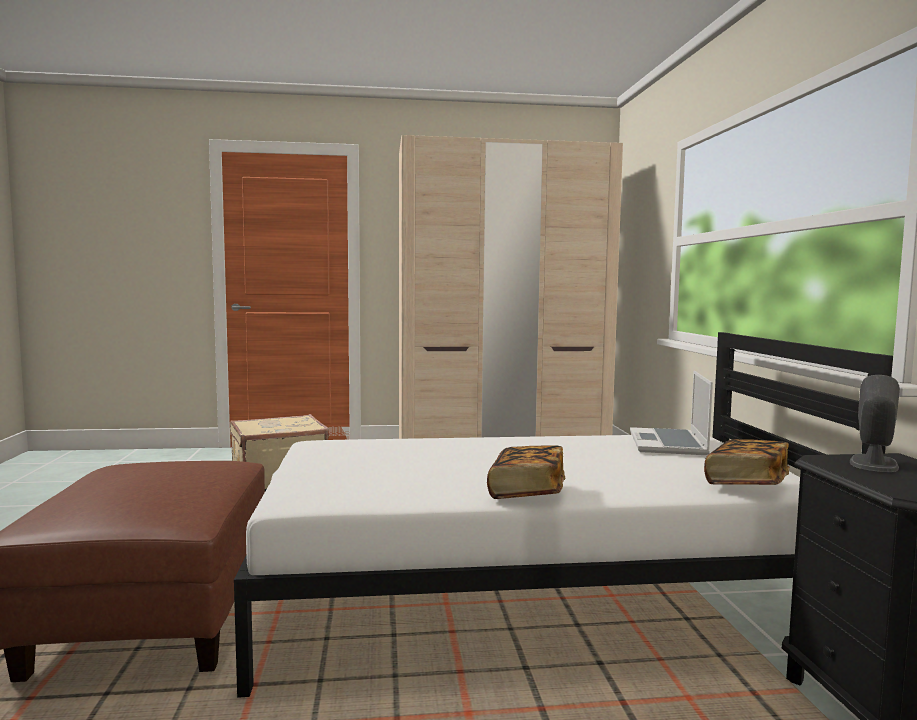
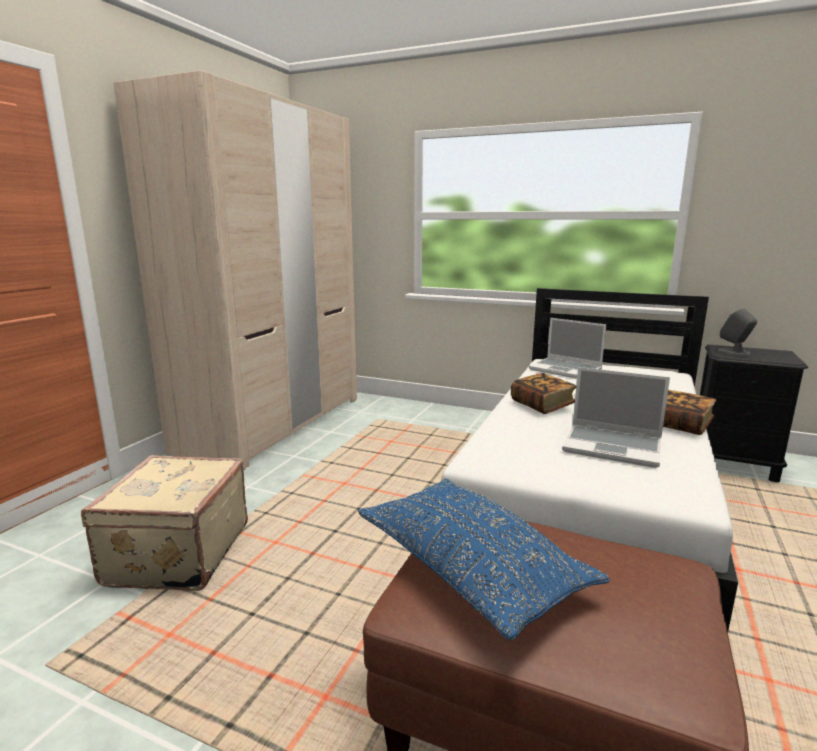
camera: 60 degrees left, 10 degrees up
(160, 468) = (469, 568): none -> blue pillow
(406, 473) = (613, 447): none -> laptop
(746, 482) = (671, 378): book -> book (542, 405)

